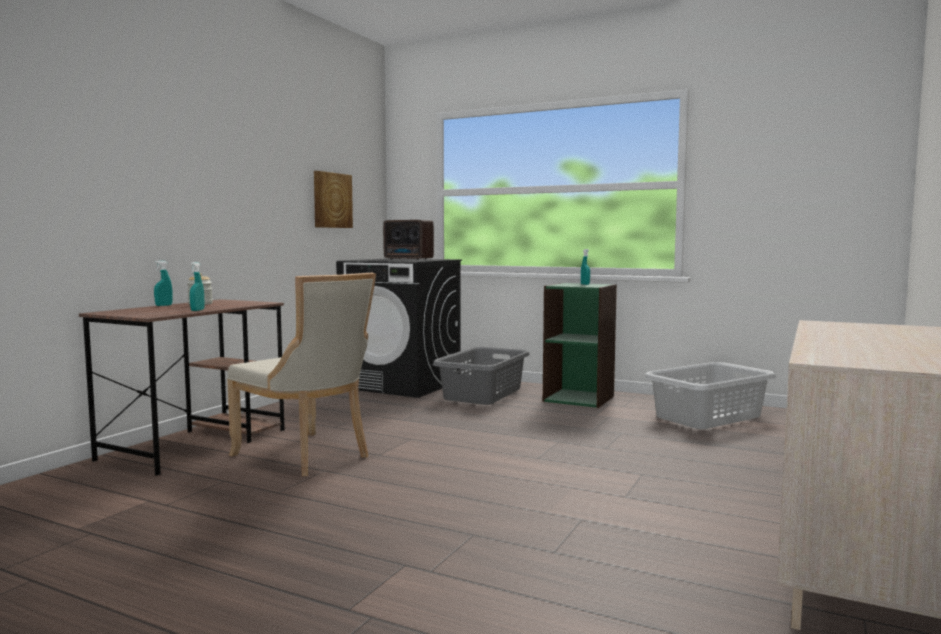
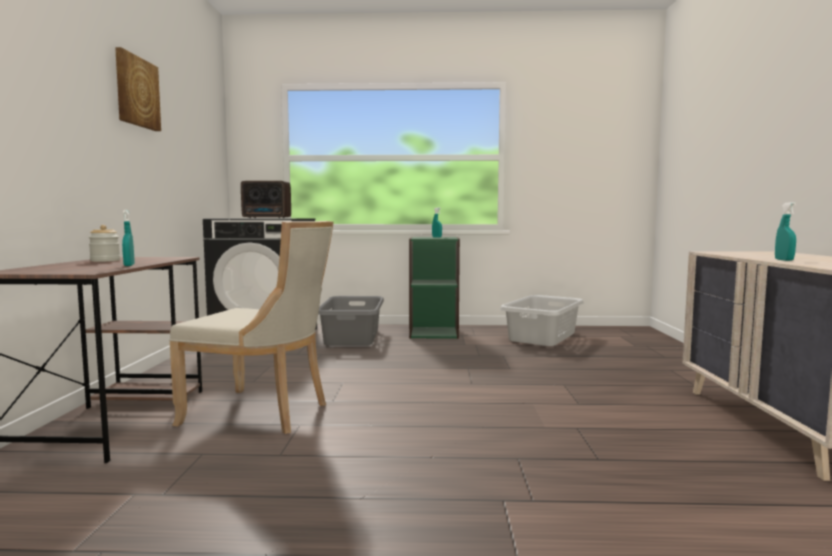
camera: 25 degrees left, 0 degrees up
(163, 305) = (63, 263): turquoise spray bottle -> turquoise spray bottle (784, 260)
(332, 200) = (191, 158): picture -> picture (136, 92)

